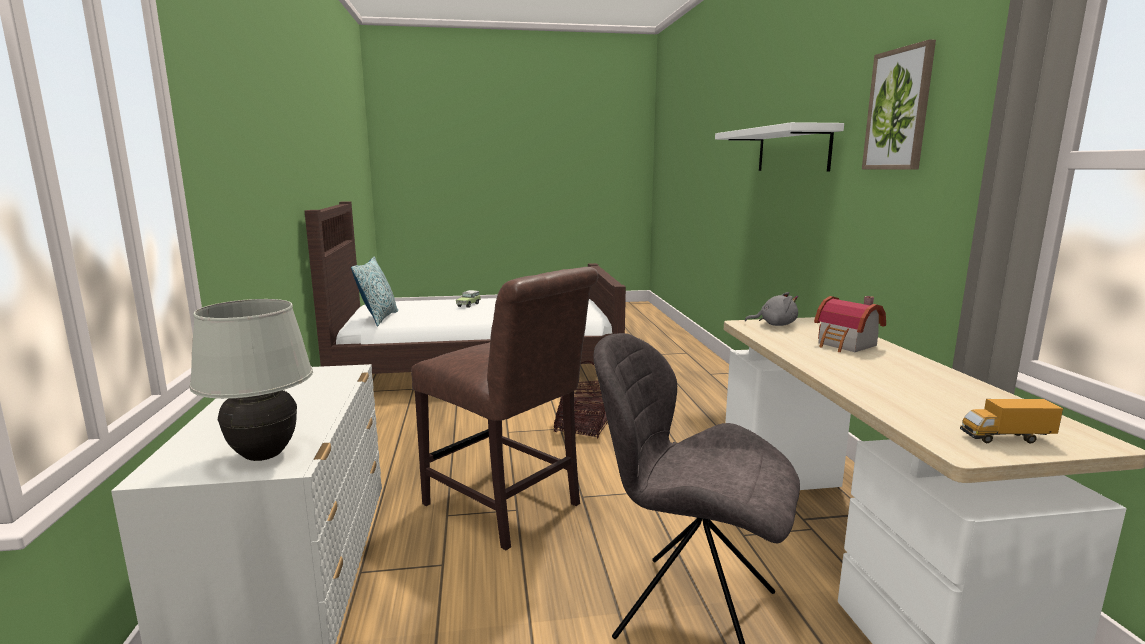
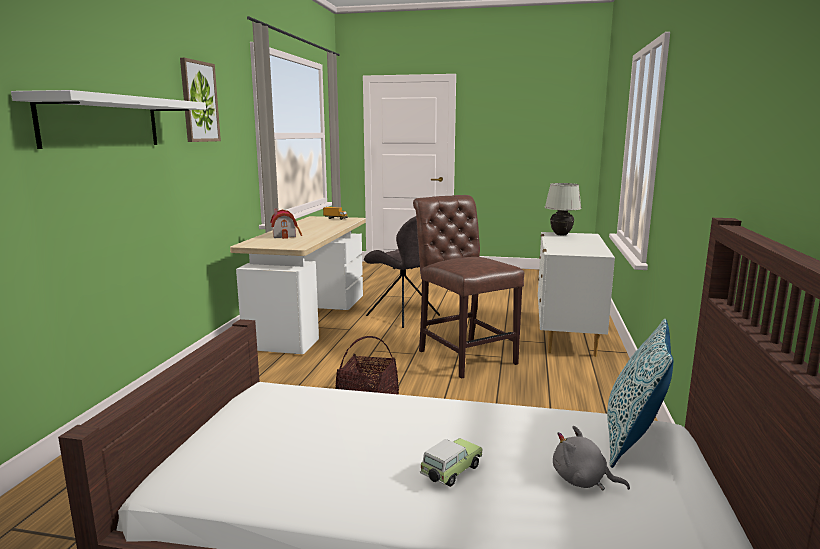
camera: 160 degrees left, 0 degrees up
(774, 324) = (283, 245): grey plush toy -> grey plush toy (582, 481)

